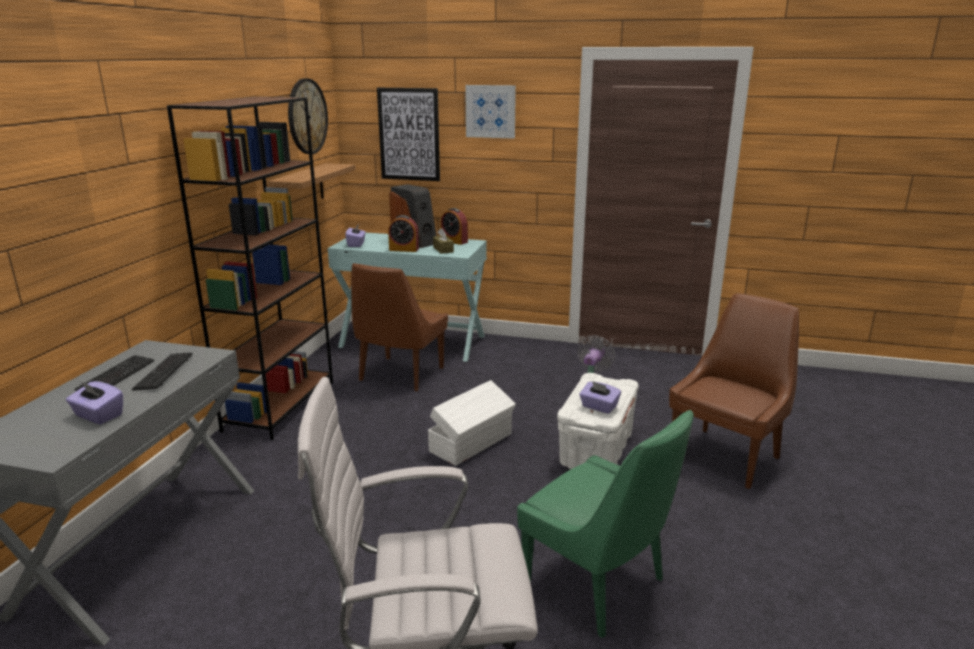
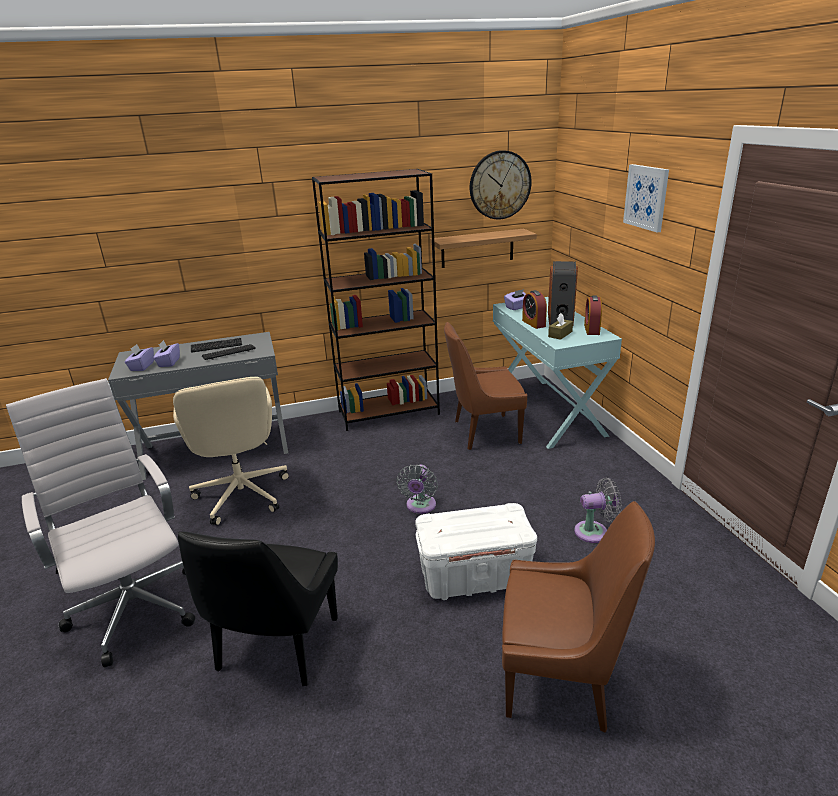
camera: 60 degrees right, 5 degrees up
(298, 549) = (242, 496): none -> beige office chair
(409, 134) = (590, 211): picture -> none
(472, 442) = (420, 506): white storage box -> grey fan
(598, 585) = (276, 647): green chair -> black chair
(599, 407) = (450, 532): purple tissue box -> purple tissue box (142, 366)

